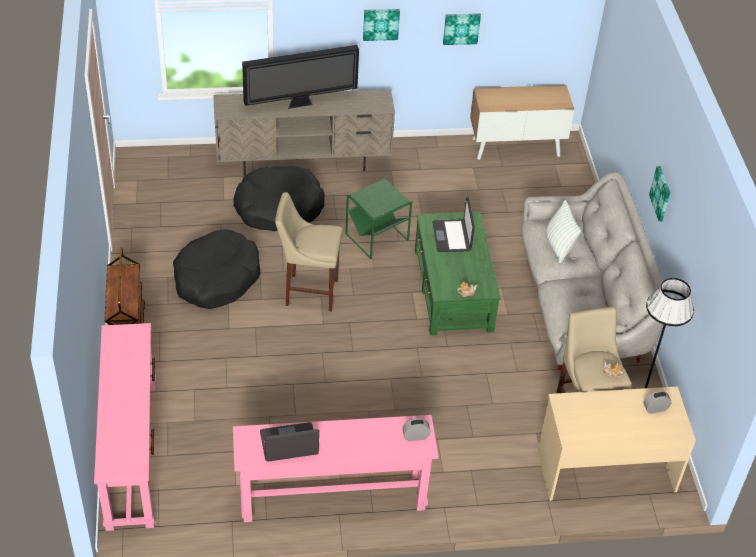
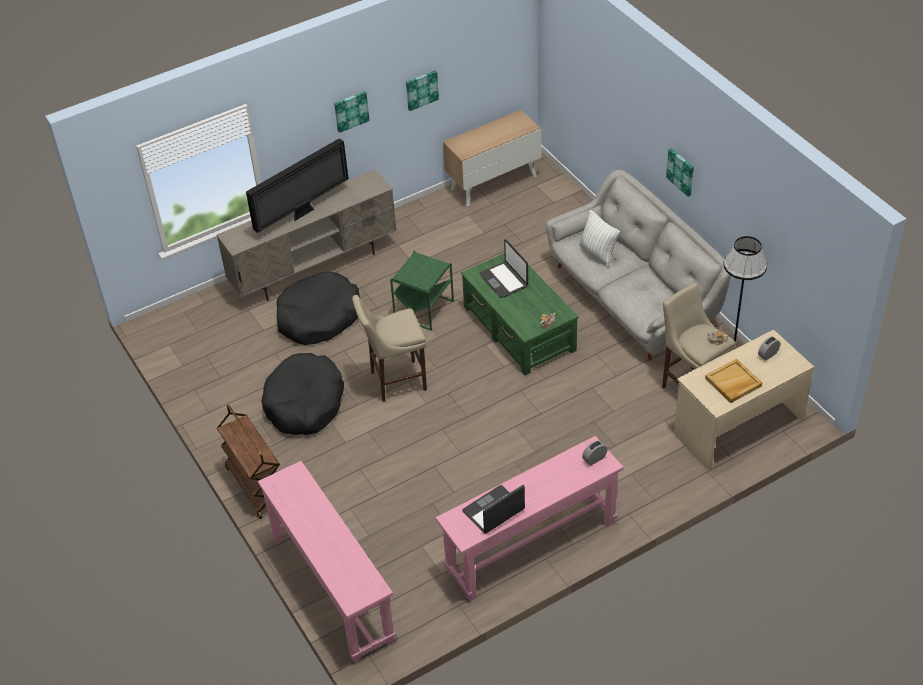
camera: 20 degrees left, 0 degrees up
(601, 421) = (733, 383): none -> beige tray

